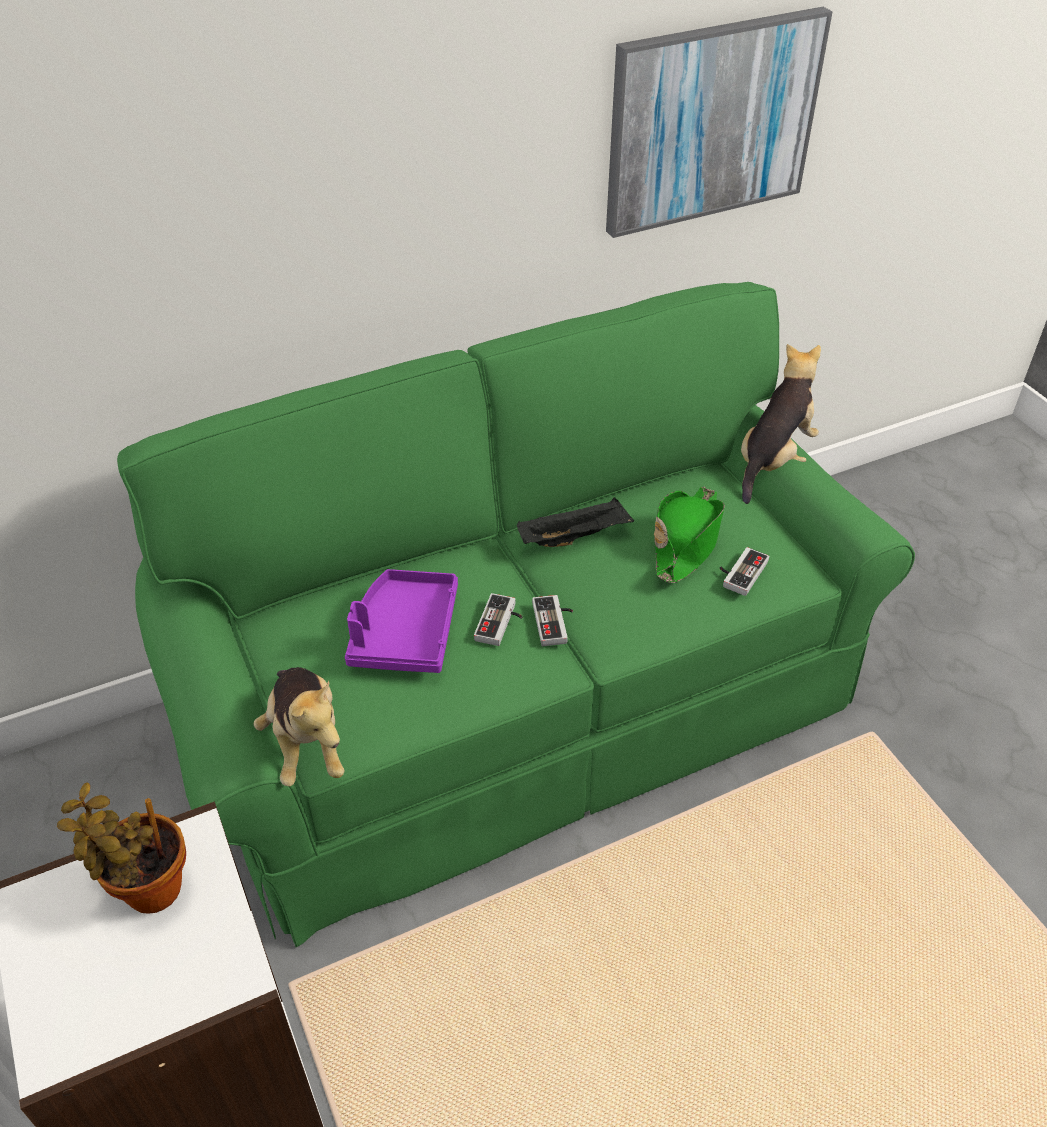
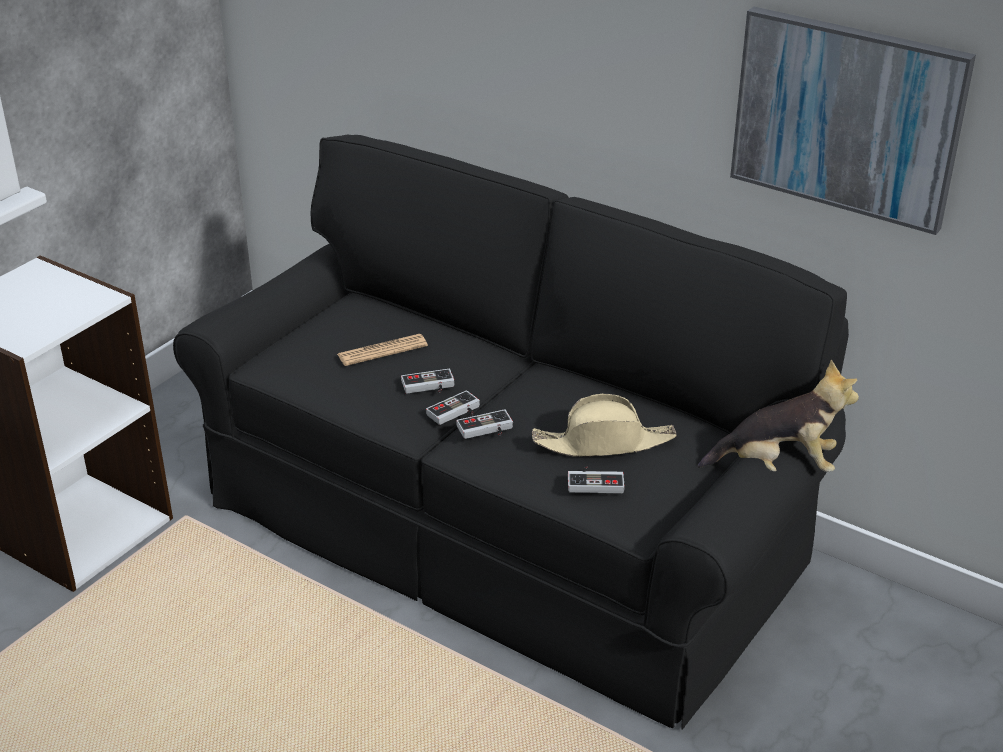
camera: 60 degrees right, 10 degrees down
(147, 888) = (64, 297): potted plant -> none
(307, 742) = (262, 354): plush toy -> none
(404, 633) = (382, 351): purple tray -> newspaper
(523, 706) = (502, 529): green sofa -> black sofa
(575, 537) = (554, 389): black tray -> none
(608, 611) = (486, 430): none -> game controller
(686, 541) = (604, 443): green hat -> beige hat

